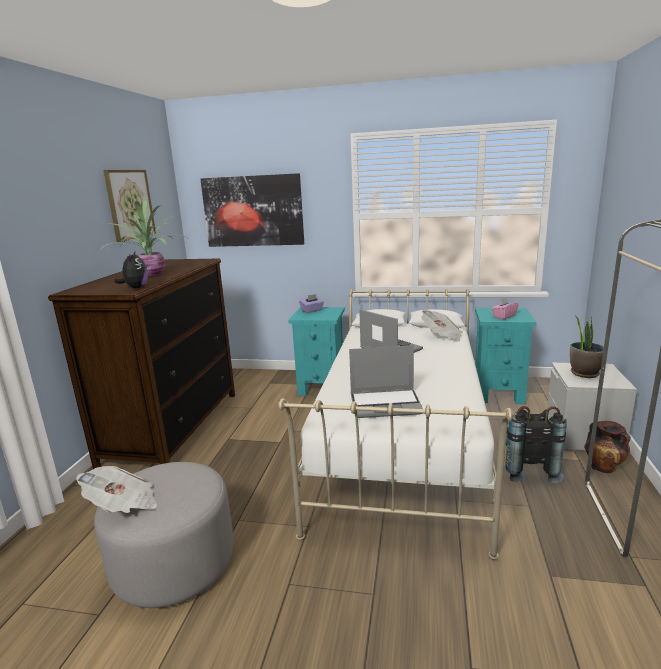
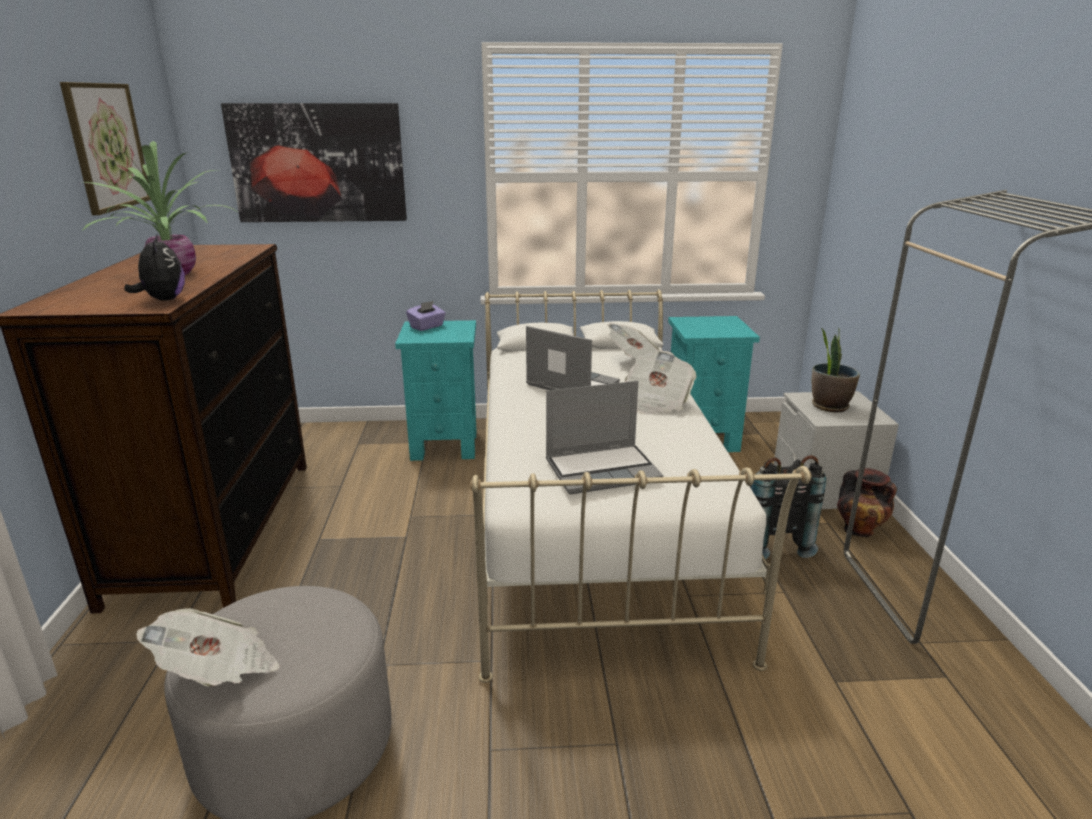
camera: 15 degrees left, 5 degrees up
(444, 362) = (657, 401): none -> newspaper
(504, 316) = (714, 329): pink tissue box -> none

